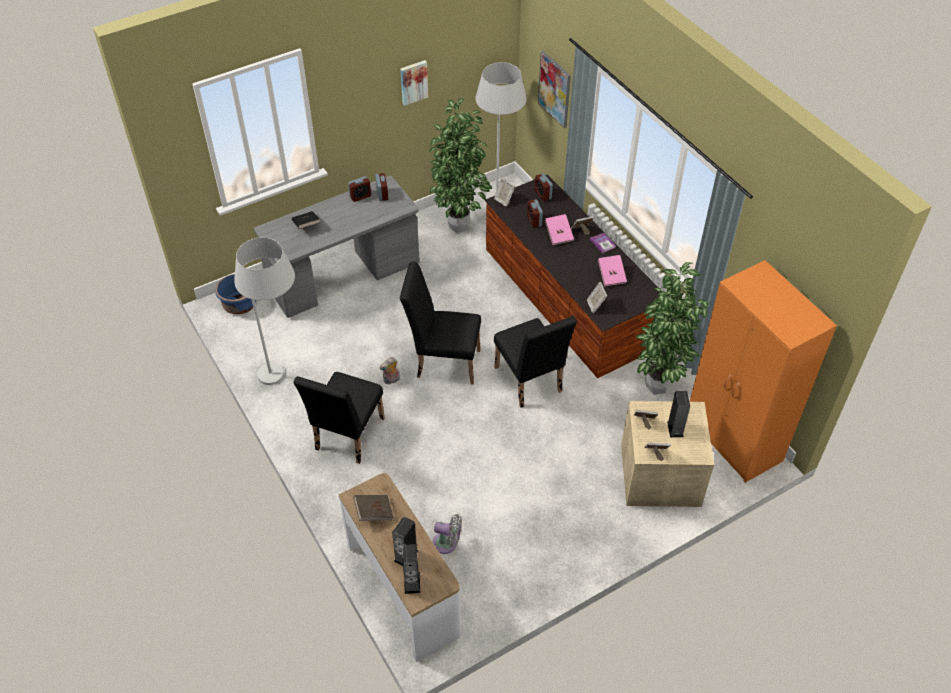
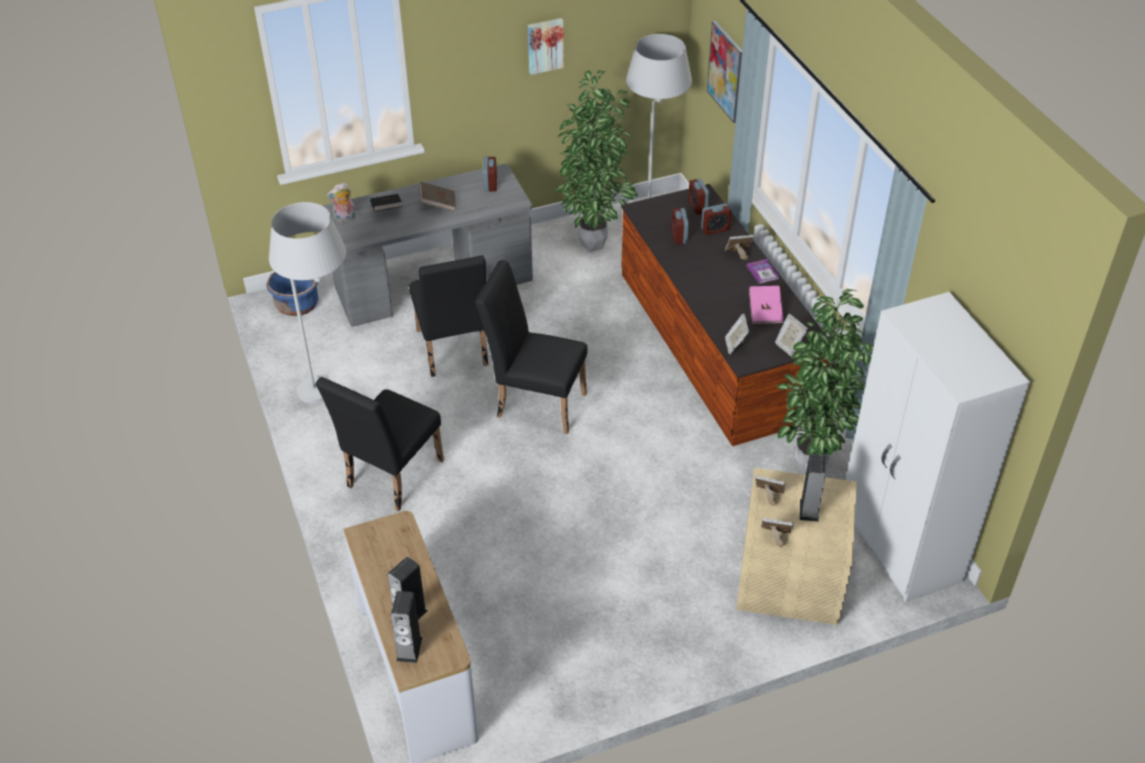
camera: 10 degrees right, 5 degrees down
(360, 196) = (462, 184): alarm clock -> alarm clock (715, 229)
(374, 512) = (382, 556): brown book -> brown book (438, 204)
(391, 380) = (463, 416): plush toy -> plush toy (344, 218)
(447, 543) = (487, 624): grey fan -> none
(503, 200) = (645, 208): picture frame -> picture frame (788, 346)
(530, 383) = (641, 442): black chair -> black chair (452, 352)
(559, 235) = (707, 256): pink book -> none
(733, 441) = (900, 547): orange wardrobe -> white wardrobe

